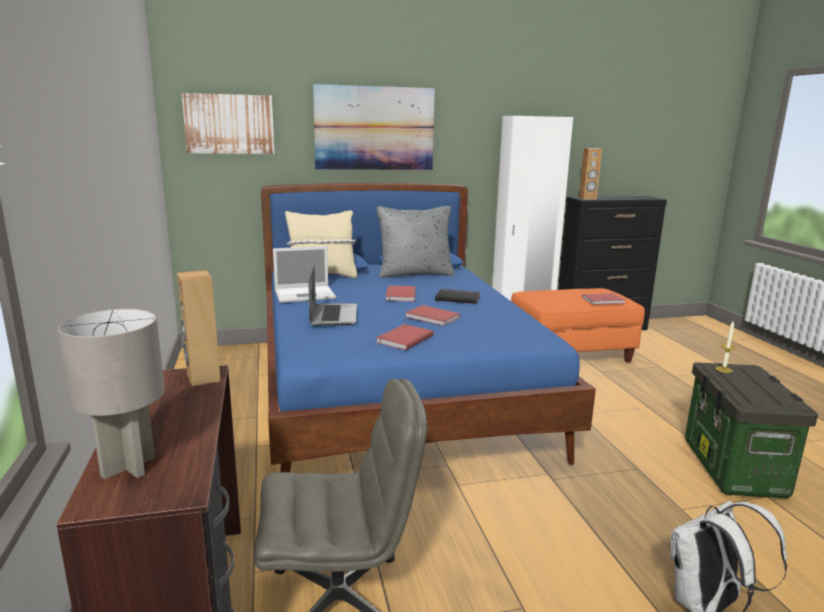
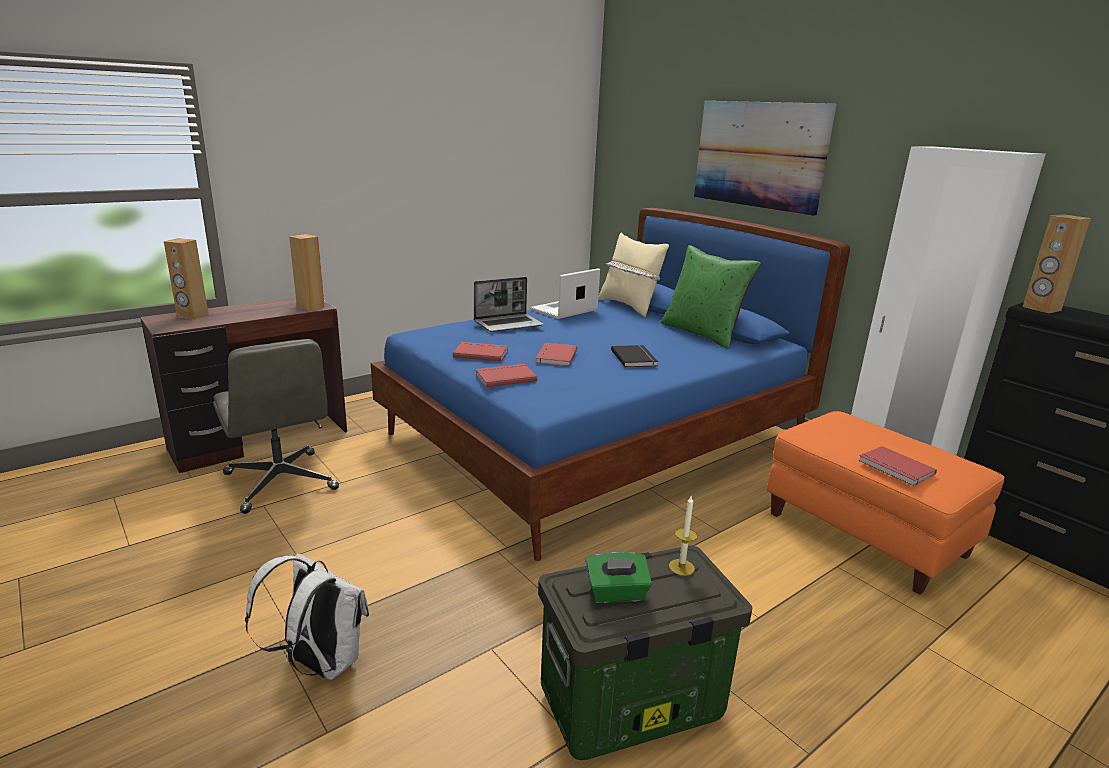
camera: 65 degrees right, 5 degrees up
(129, 466) = (192, 315): grey table lamp -> brown speaker
(229, 124) = (639, 142): picture -> none
(306, 294) = (563, 310): laptop -> laptop turned 90 degrees clockwise
(399, 295) = (606, 336): red book -> red book (505, 377)
(415, 274) = (702, 333): grey pillow -> green pillow
(758, 391) = (616, 593): none -> green tissue box

